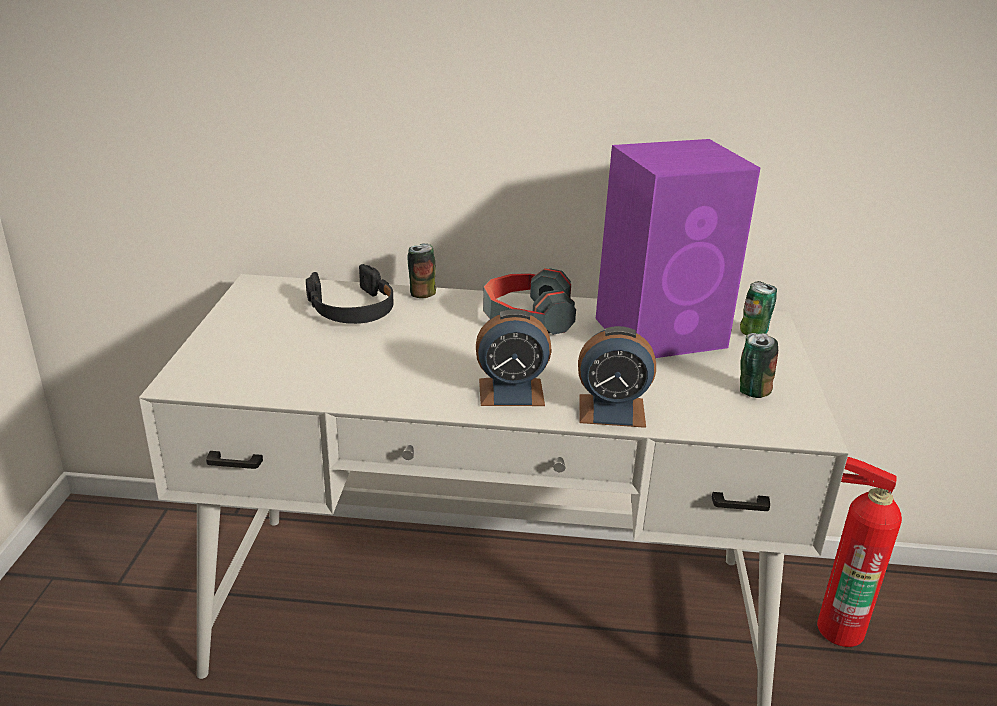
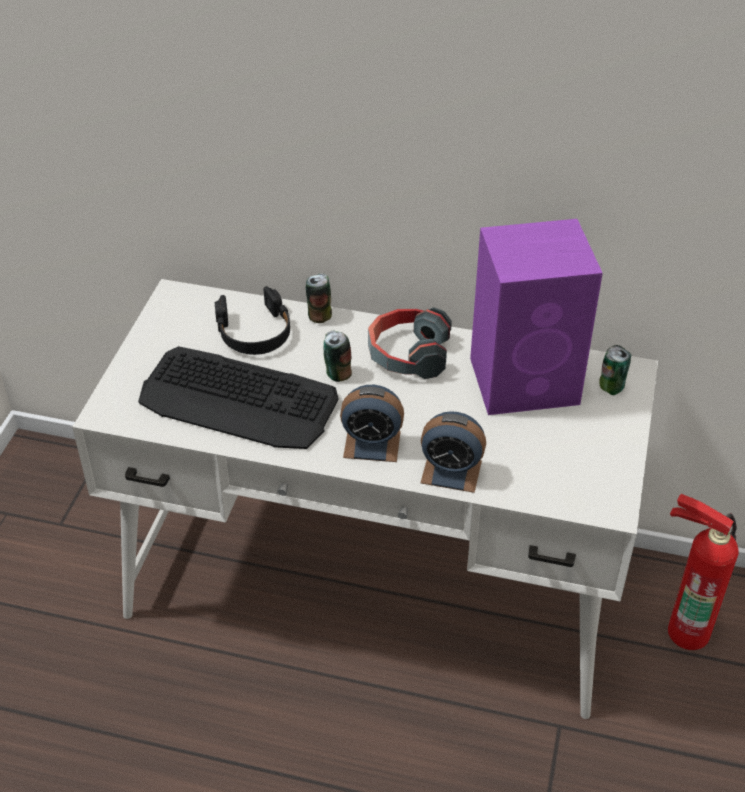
camera: 10 degrees right, 15 degrees up
(344, 363) = (238, 400): none -> keyboard
(752, 391) = (581, 458): can -> can (337, 373)

